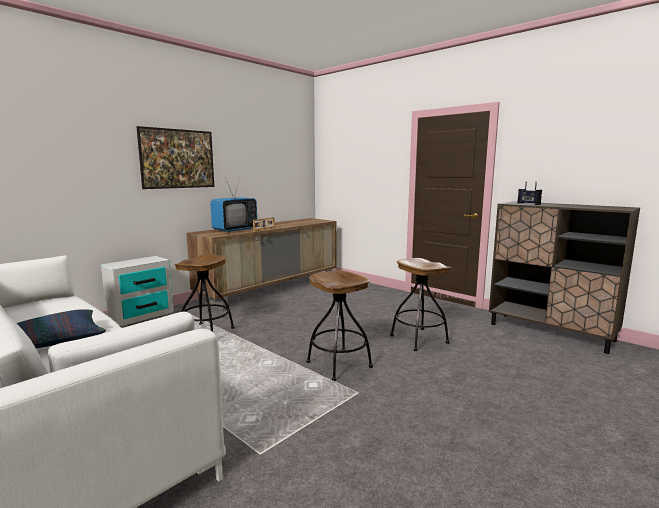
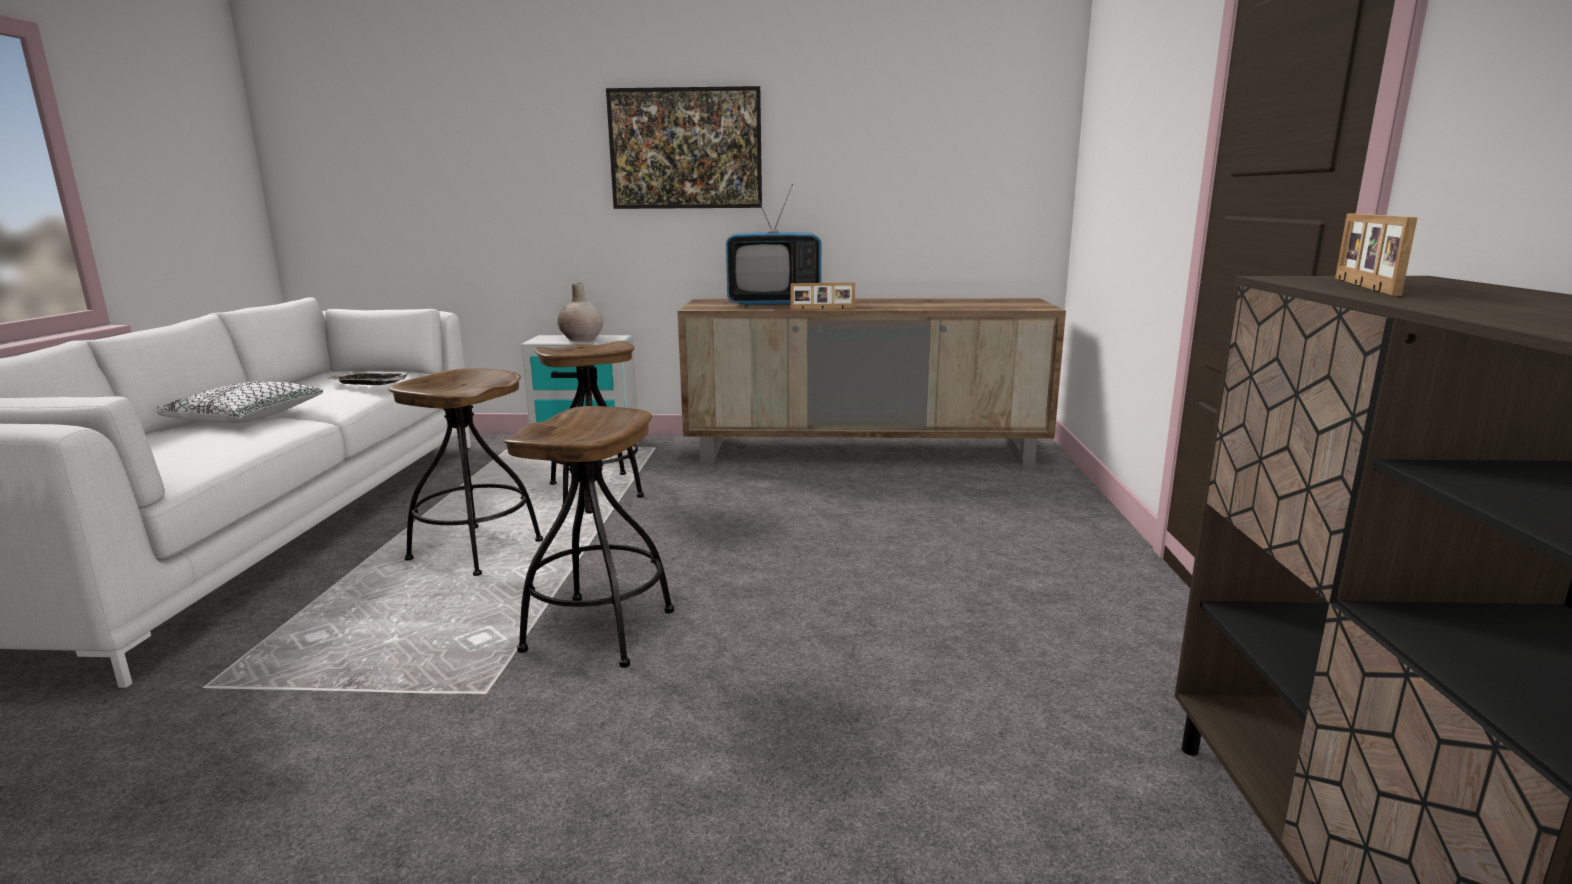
camera: 50 degrees right, 5 degrees up
(59, 339) = (242, 418): blue pillow -> white pillow
(68, 306) = (370, 383): none -> tray
(139, 261) = (582, 339): none -> beige vase
(418, 339) = (862, 669): brown stool -> brown stool (476, 550)
(528, 204) = (1361, 286): radio -> picture frame

